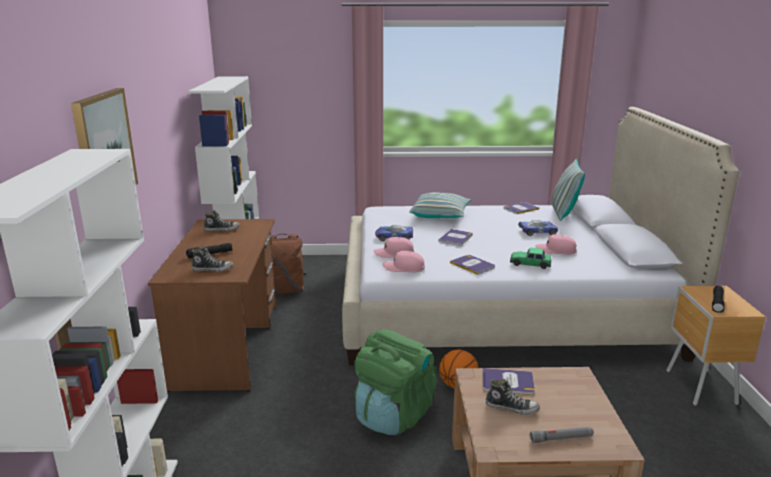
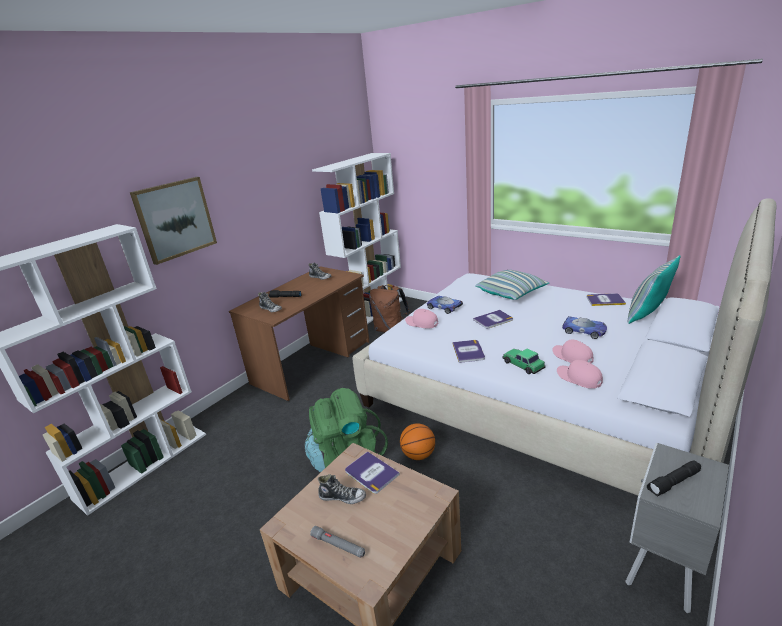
camera: 40 degrees right, 5 degrees up
(403, 268) = (410, 339): pink cap -> pink cap (579, 378)
(512, 407) = (342, 497): shoe -> shoe turned 45 degrees counterclockwise
(700, 388) = (661, 569): brown nightstand -> grey nightstand

